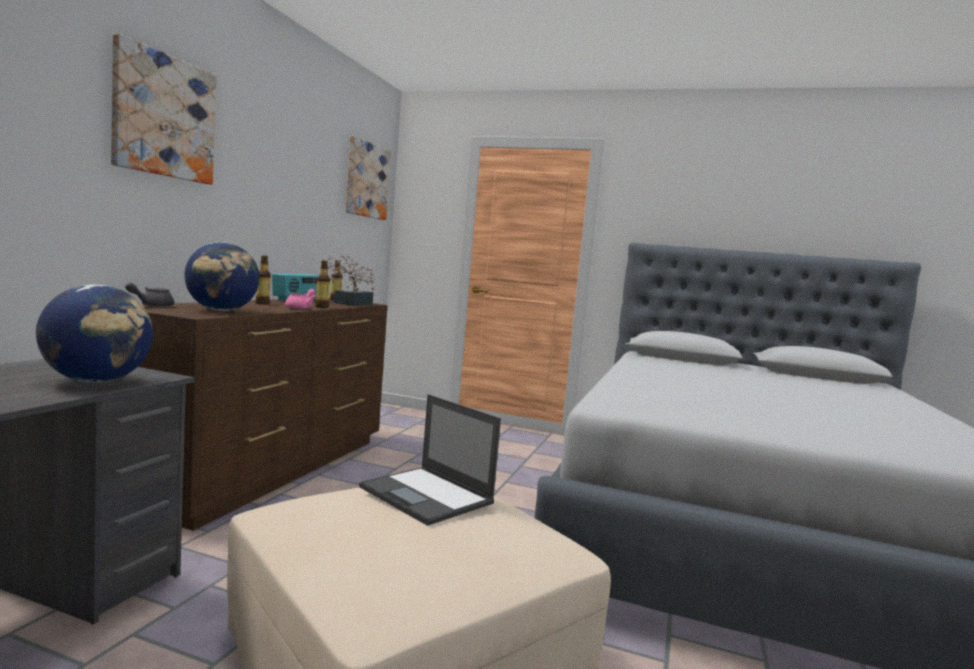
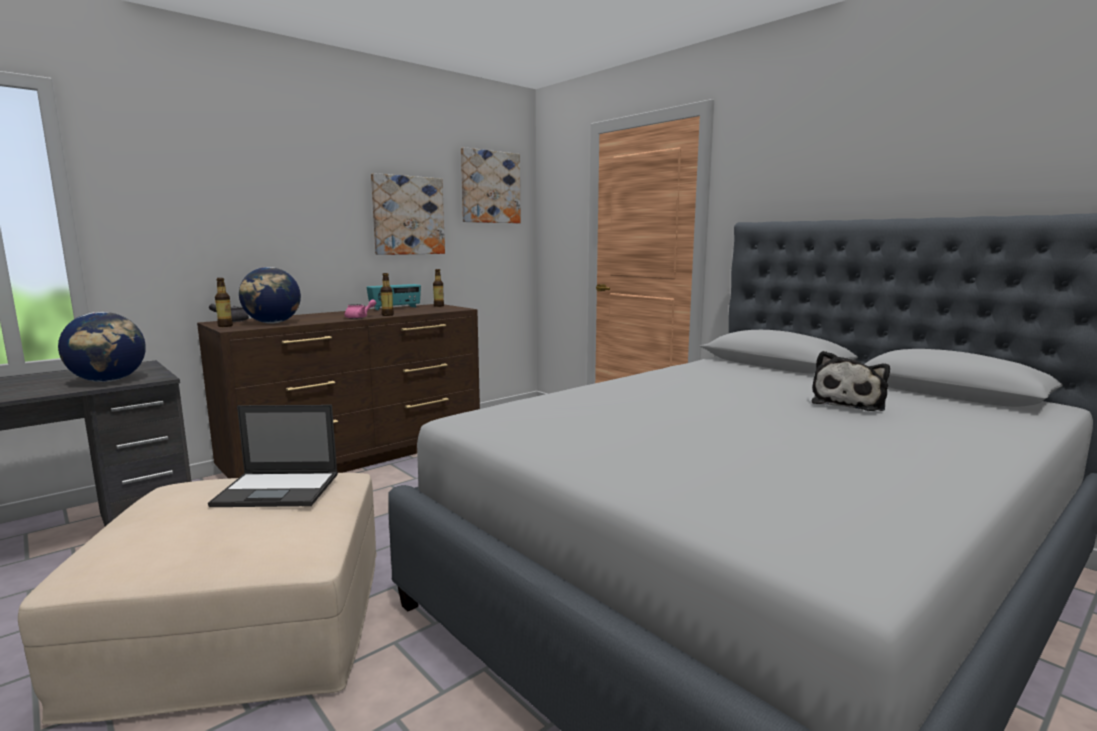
camera: 30 degrees right, 5 degrees up
(164, 116) = (236, 168): picture -> picture (408, 215)
(262, 303) = (341, 314): bottle -> bottle (225, 326)
(350, 304) = (435, 310): potted plant -> none
(427, 495) = (279, 490): laptop -> laptop turned 75 degrees counterclockwise
(794, 384) = (849, 403): none -> plush toy

